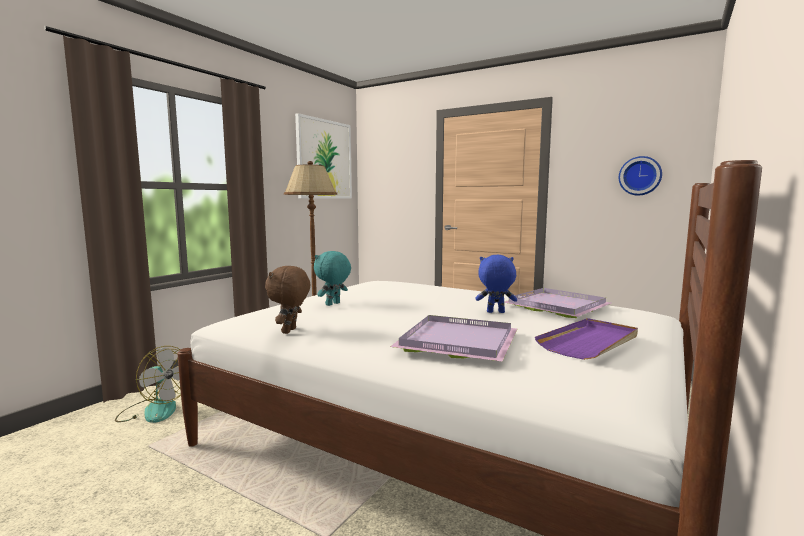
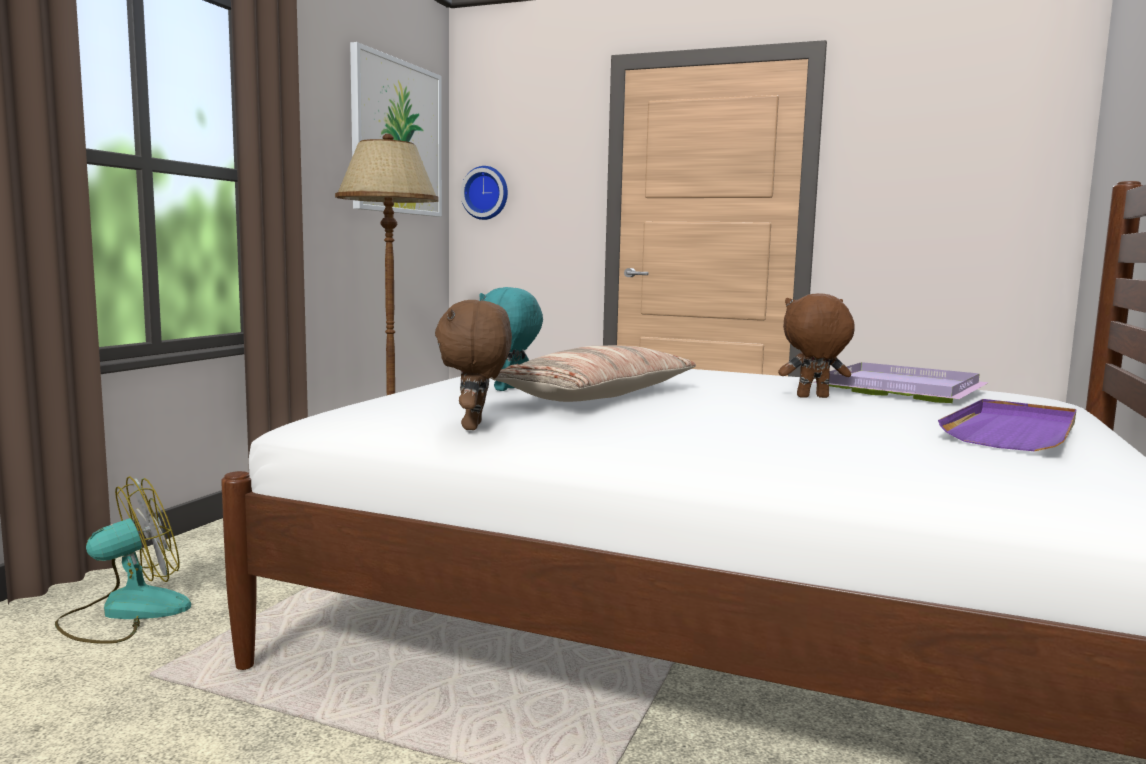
camera: 10 degrees left, 0 degrees up
(154, 410) = (125, 612): fan -> fan turned 60 degrees counterclockwise
(375, 310) = (600, 396): none -> pillow
(455, 342) = (799, 434): purple tray -> none
(495, 312) = (812, 397): blue plush toy -> brown plush toy
(640, 176) = (975, 183): wall clock -> wall clock (486, 193)

